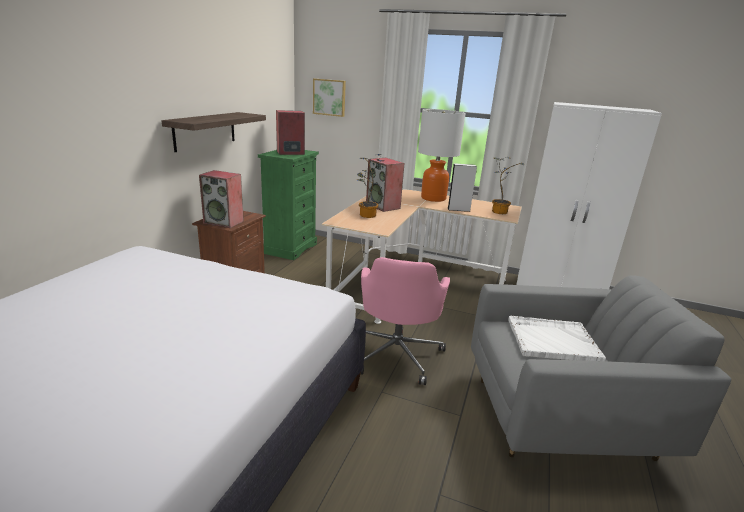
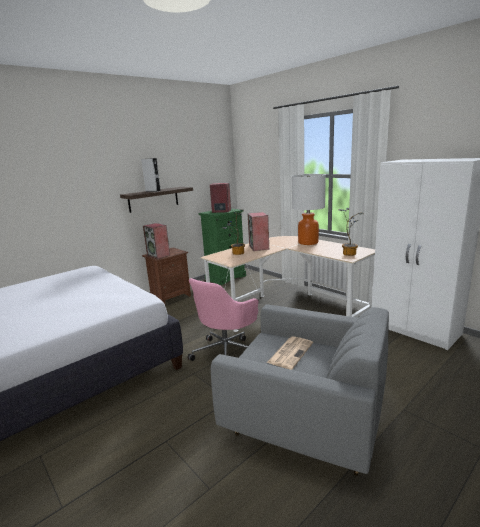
camera: 30 degrees right, 5 degrees down
(329, 97) = (253, 171): picture -> none
(458, 209) = (315, 251): grey speaker -> grey speaker (153, 191)
(551, 340) = (290, 352): white tray -> newspaper

